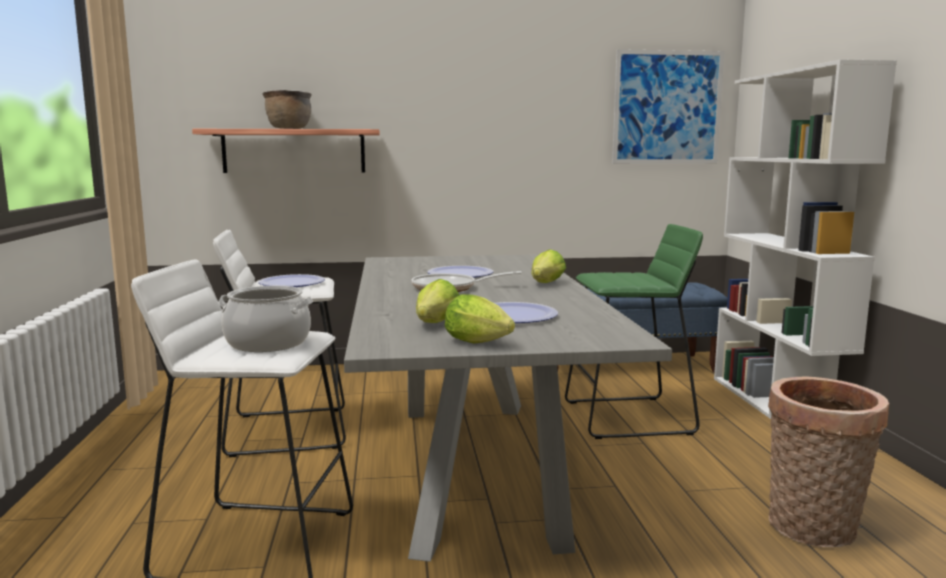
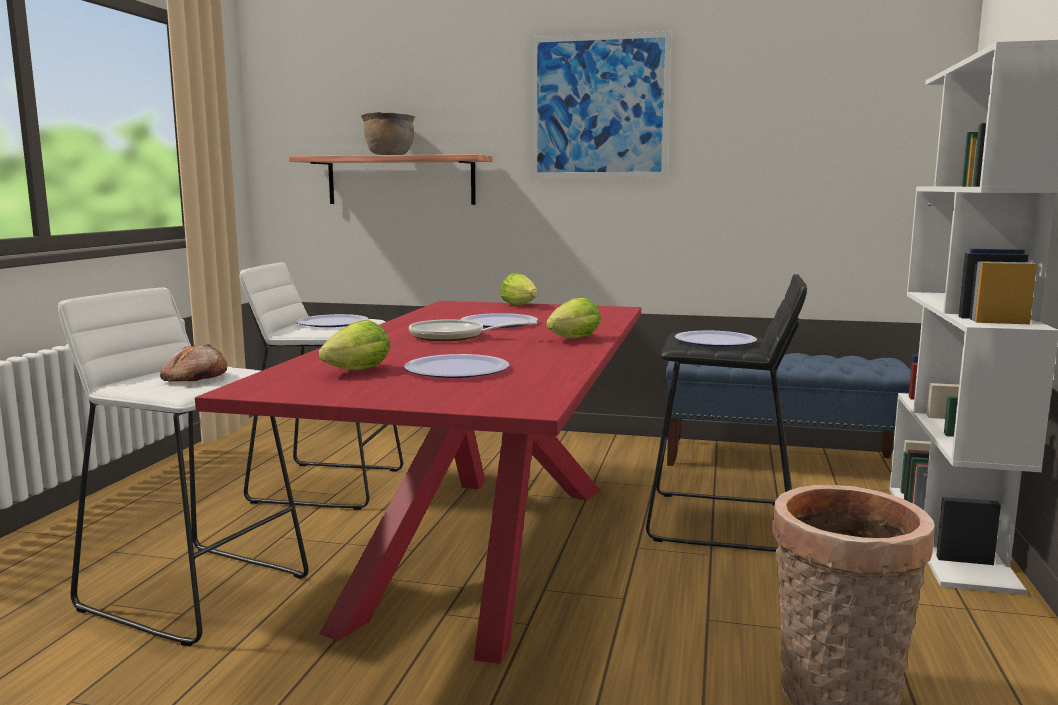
camera: 20 degrees right, 0 degrees up
(267, 343) = (194, 378): cooking pot -> bread
(475, 466) = (483, 550): grey dining table -> red dining table
(481, 343) = (357, 394): lettuce -> lettuce (521, 306)
(626, 278) = (715, 341): none -> plate
(629, 418) = (722, 522): green stool -> black stool
(667, 107) = (861, 121): picture -> picture (599, 107)

